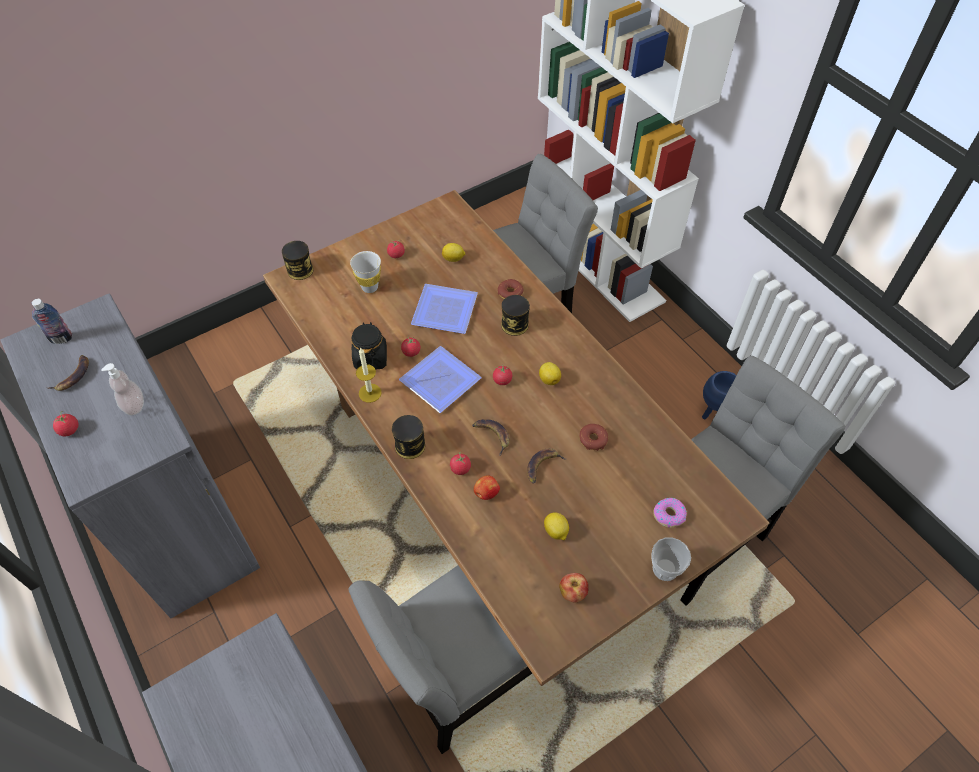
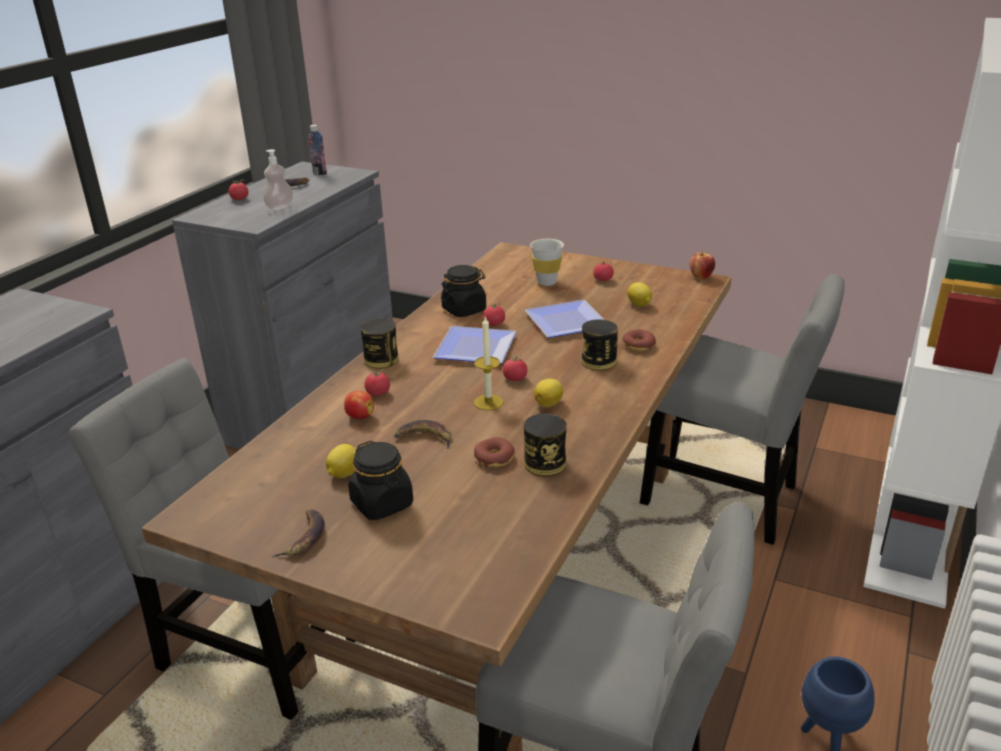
camera: 60 degrees right, 25 degrees down
(300, 270) = (525, 252): can -> can (545, 463)
(370, 393) = (423, 322): candle -> candle (488, 402)
(492, 435) = (436, 396): banana -> banana (304, 537)
(572, 593) = (268, 511): apple -> apple (701, 277)
(605, 522) = (382, 504): none -> black jar
(665, 569) = (348, 572): cup -> none
(669, 514) = (434, 549): donut -> none

